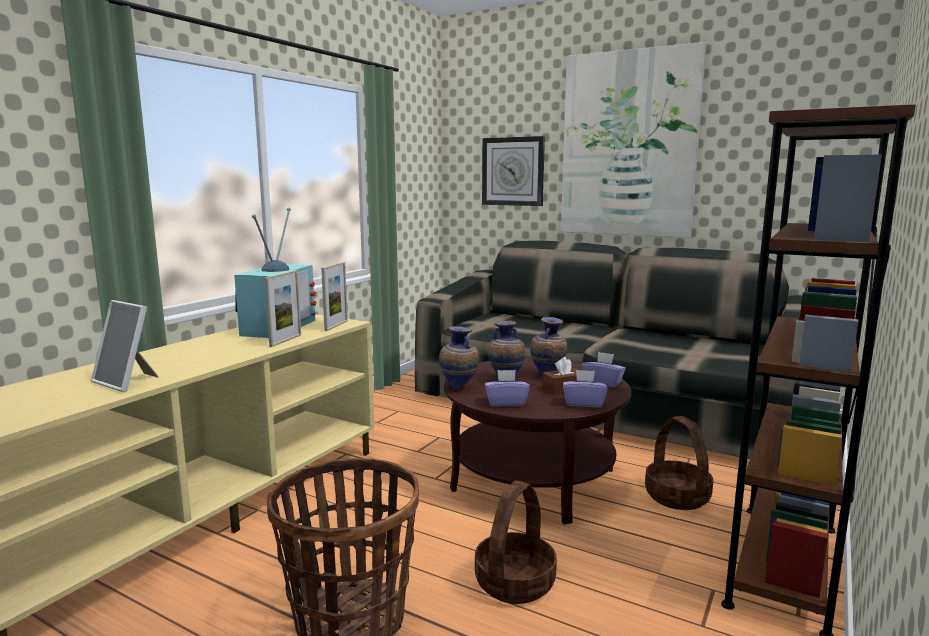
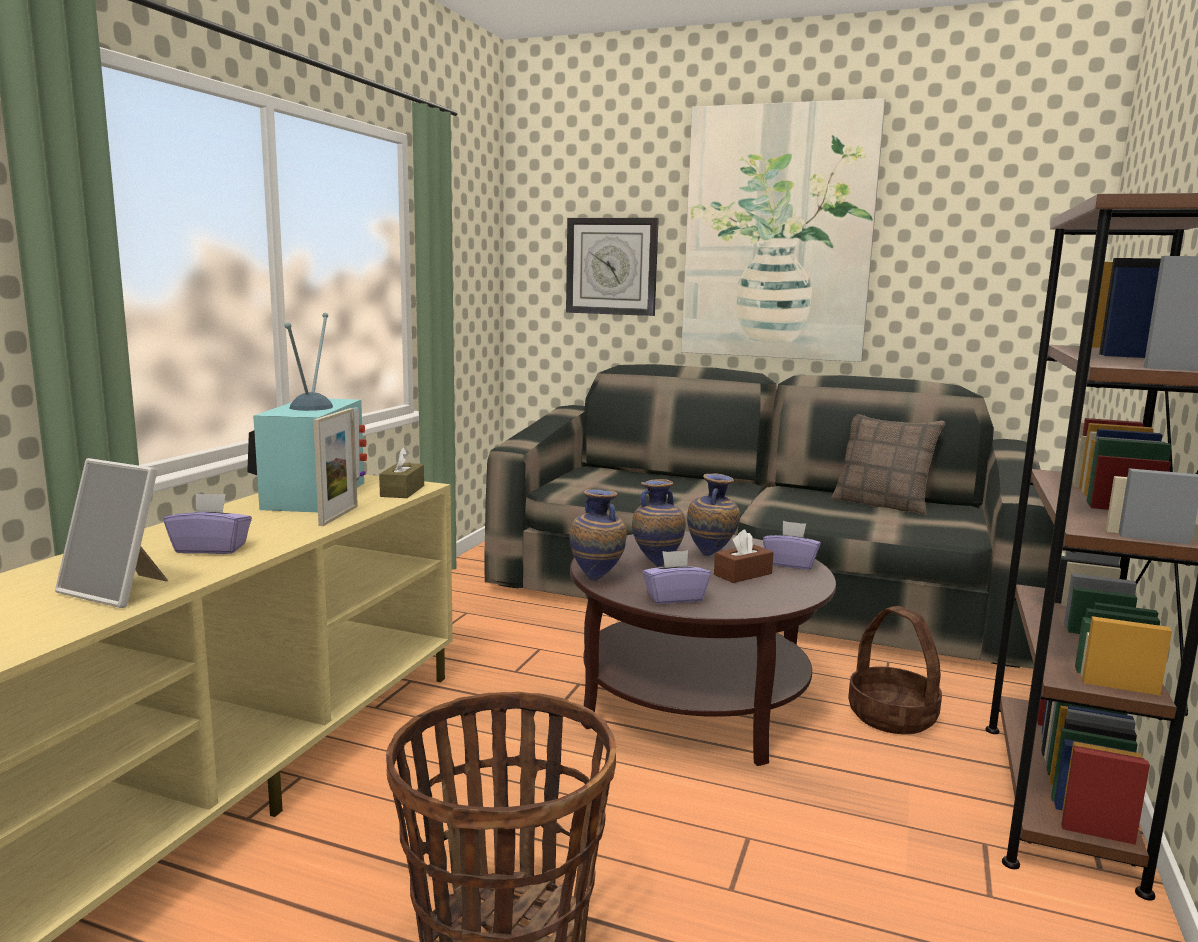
camera: 10 degrees left, 0 degrees up
(336, 326) = (402, 491): picture frame -> brown tissue box
(515, 583) = (722, 858): basket -> none
(583, 403) = (780, 594): purple tissue box -> purple tissue box (211, 548)
(699, 343) = (882, 504): none -> pillow

